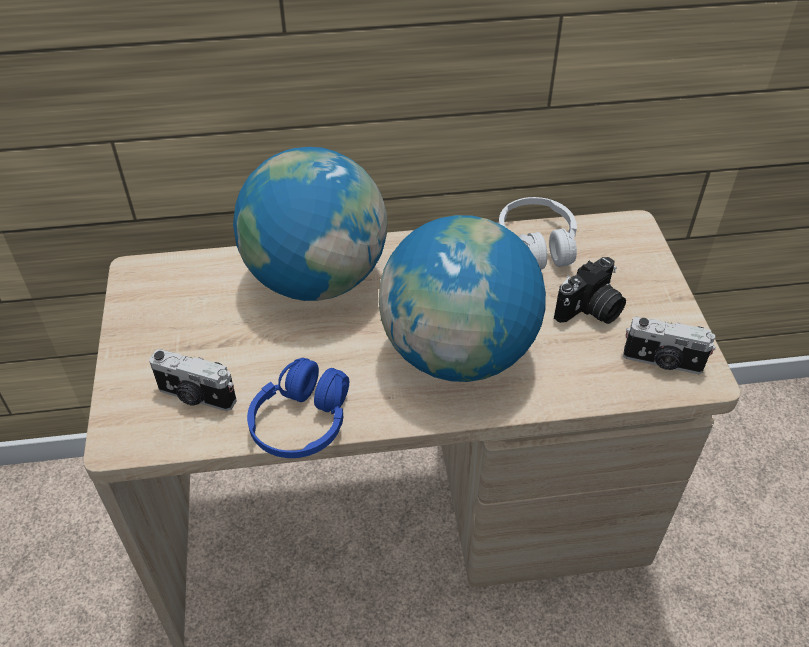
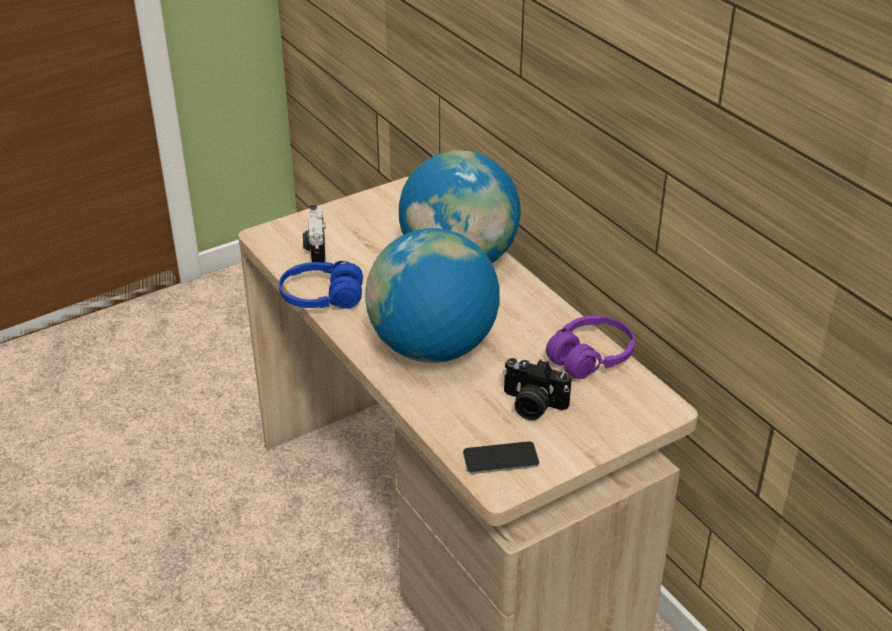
camera: 65 degrees right, 10 degrees down
(537, 244) = (590, 358): white headphones -> purple headphones
(662, 362) = (500, 458): camera -> phone

